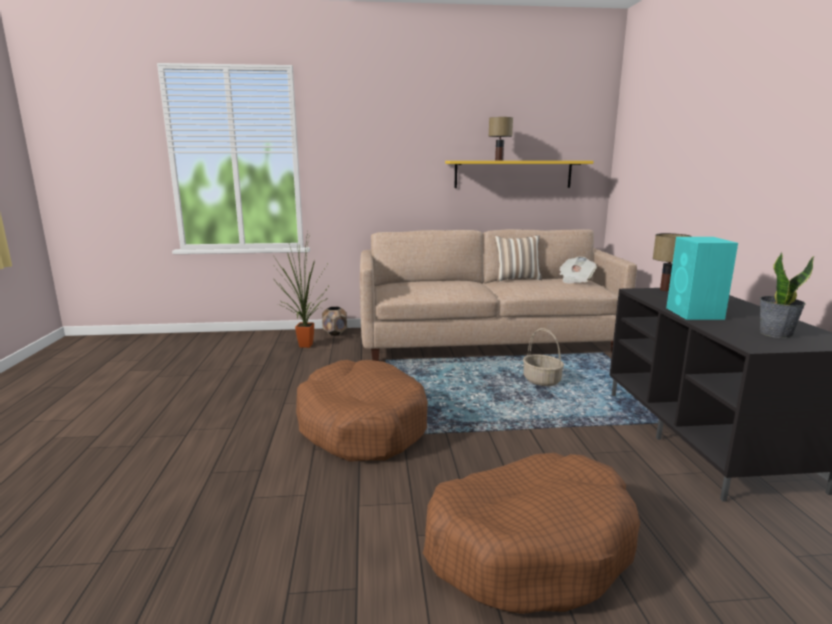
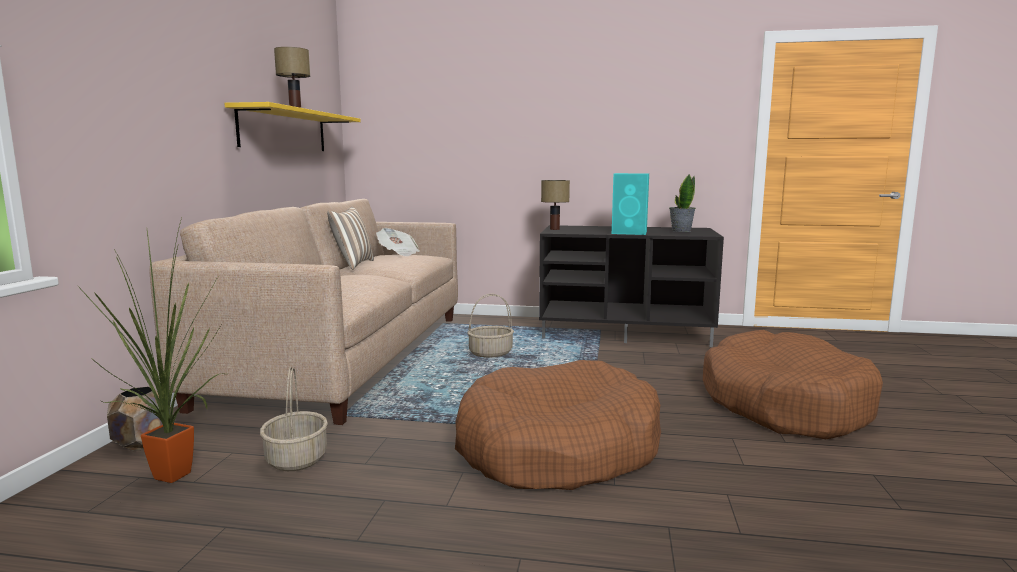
camera: 75 degrees left, 5 degrees down
(328, 362) = (296, 459): none -> basket

